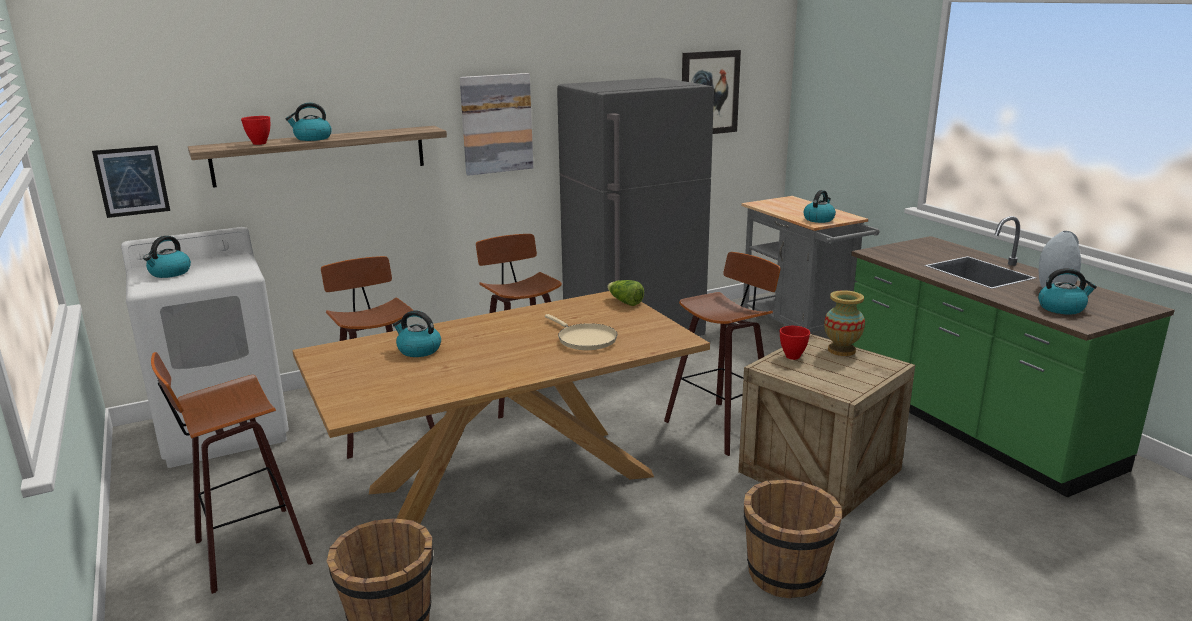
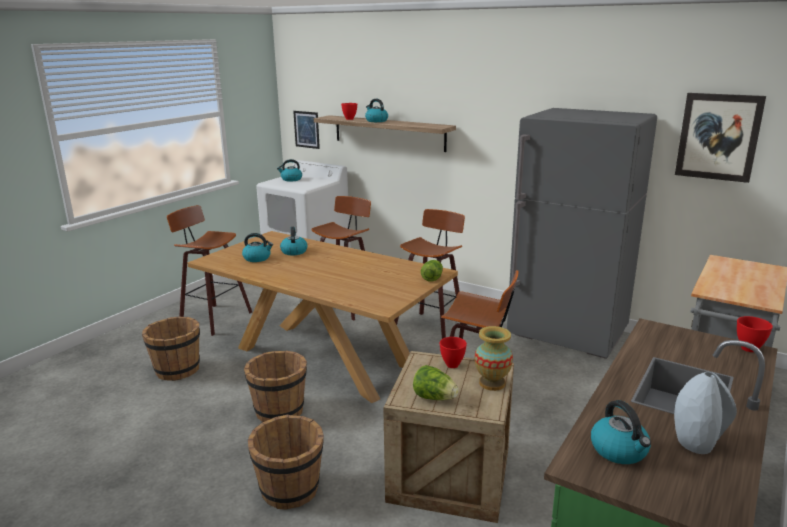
camera: 60 degrees right, 0 degrees up
(496, 123) = (499, 131): picture -> none
(584, 339) = (351, 282): beige frying pan -> none
(610, 546) = (279, 411): none -> brown bucket
(819, 219) = (725, 290): kettle -> kettle (257, 258)
(852, 379) = (434, 398): none -> lettuce
(926, 241) = (748, 348): none -> red bowl

